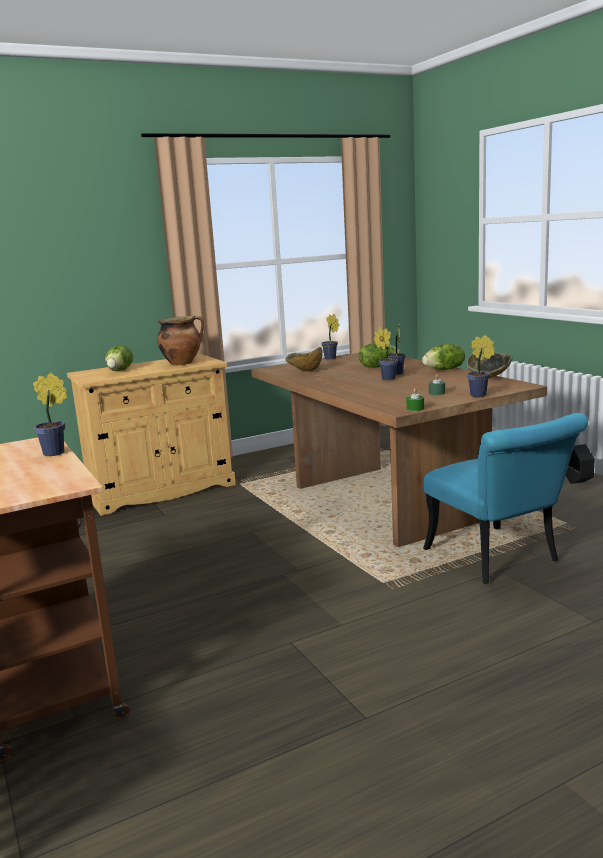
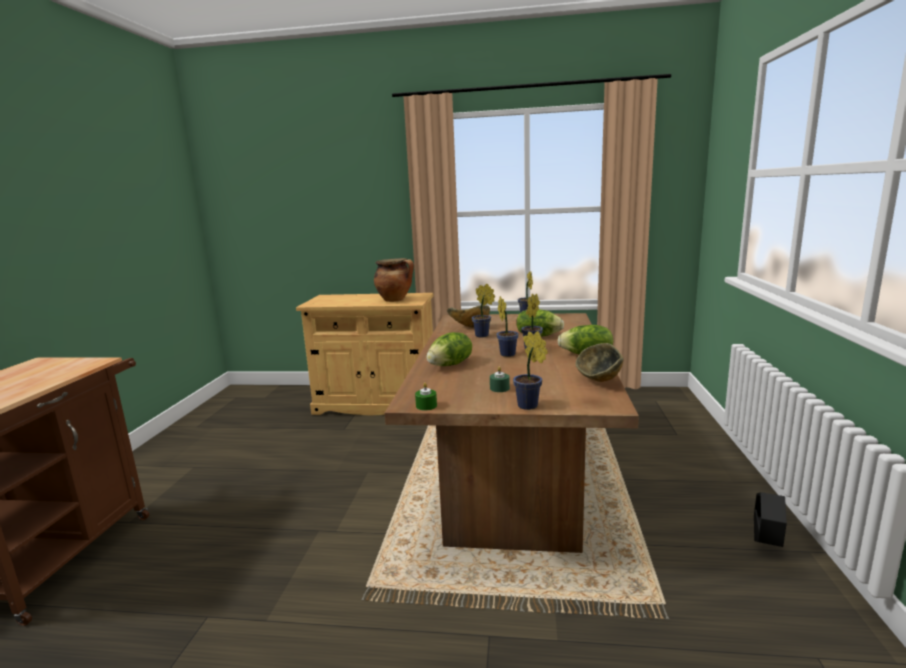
camera: 35 degrees right, 0 degrees up
(57, 453) = (59, 378): potted plant -> potted plant (483, 336)
(120, 370) = (346, 299): lettuce -> lettuce (451, 365)
(500, 560) = (512, 620): turquoise chair -> none

